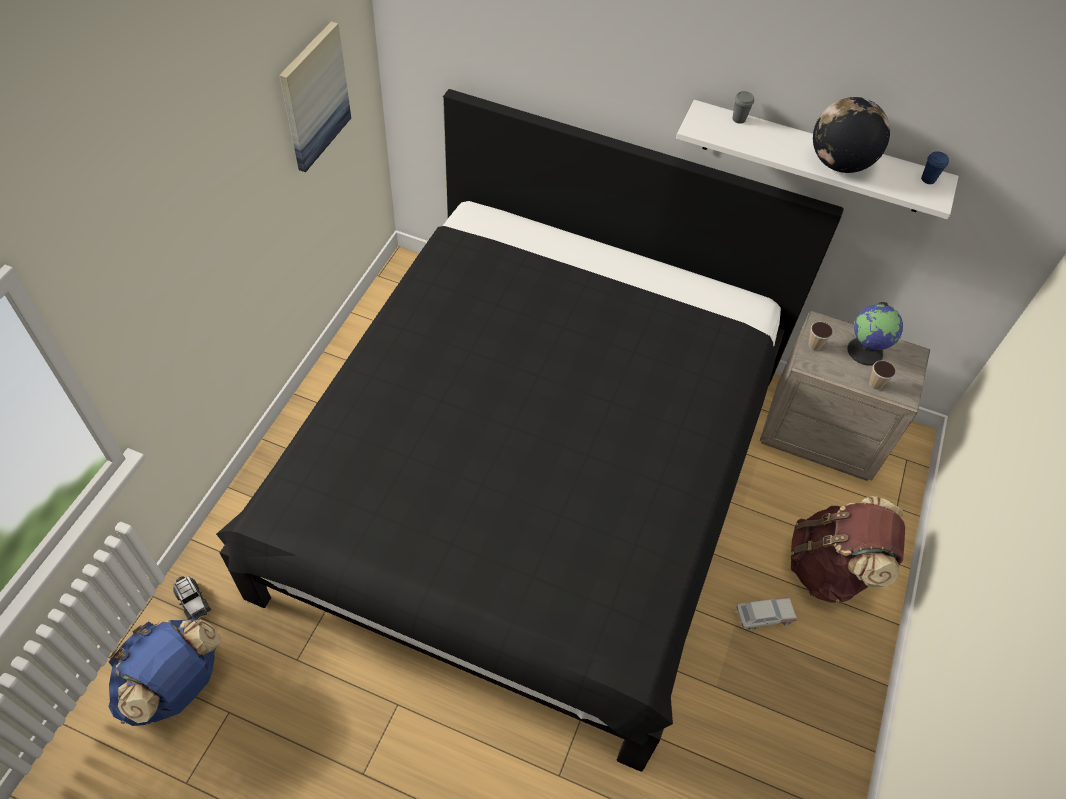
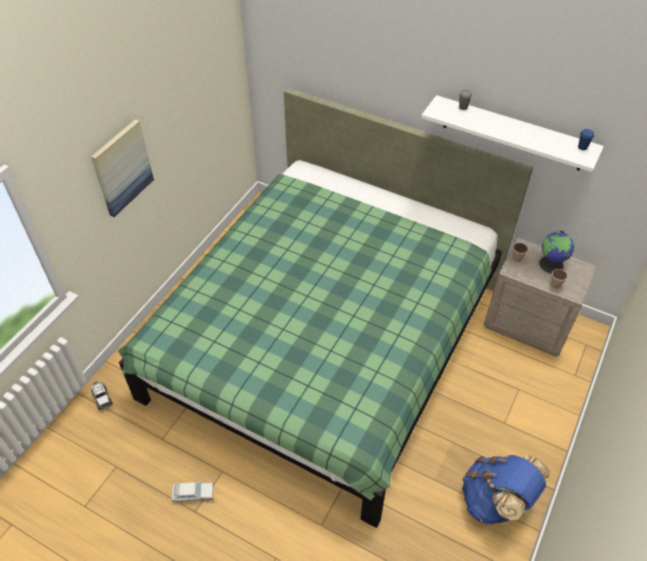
camera: 10 degrees right, 5 degrees down
(176, 685) = (86, 447): blue backpack -> blue backpack (495, 501)
(314, 97) = (201, 88): picture -> picture (122, 168)
(529, 480) = (325, 340): black bed -> green bed
(764, 615) = (472, 437): toy car -> toy car (193, 494)
(830, 568) = (522, 411): brown backpack -> none
(839, 163) = (524, 135): globe -> none

